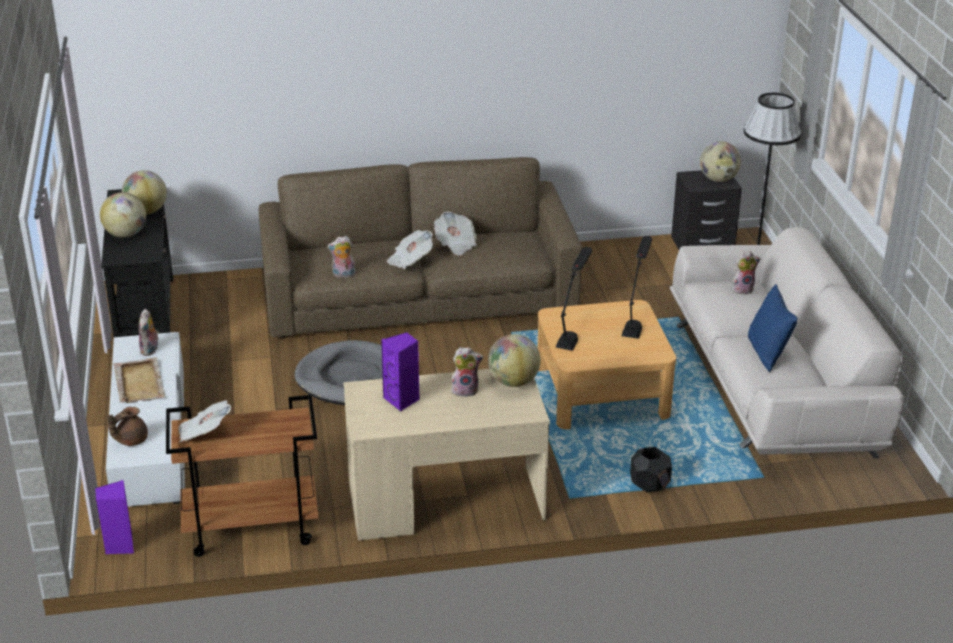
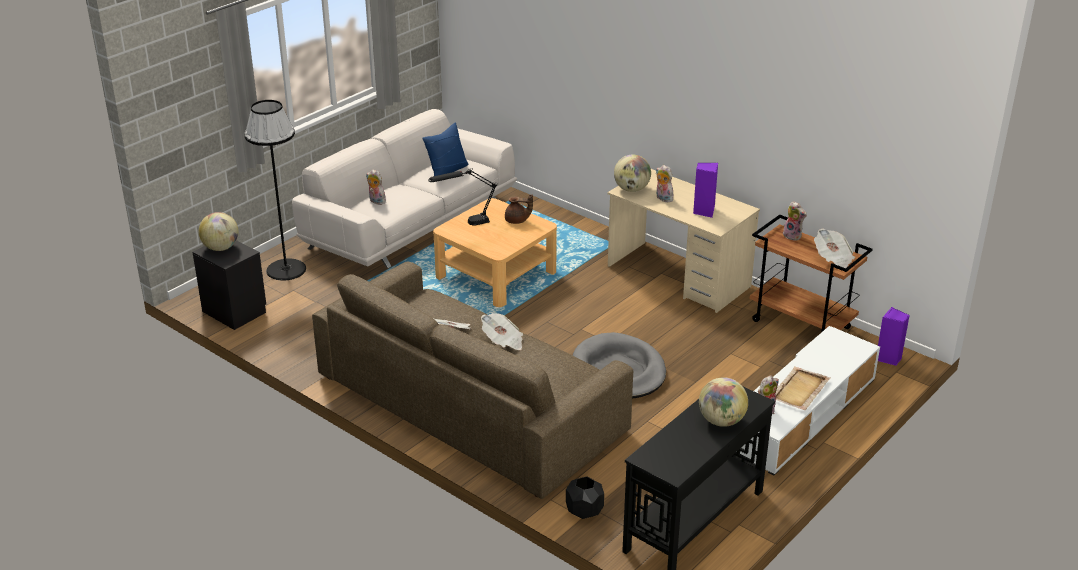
camera: 130 degrees left, 0 degrees up
(130, 440) = (846, 354): brown teapot -> brown teapot (517, 221)
(146, 211) = (675, 436): globe -> none
(343, 275) = (566, 359): plush toy -> plush toy (793, 236)
(572, 333) = (510, 238): black table lamp -> none
(650, 485) = (566, 227): black planter -> black planter (584, 511)

